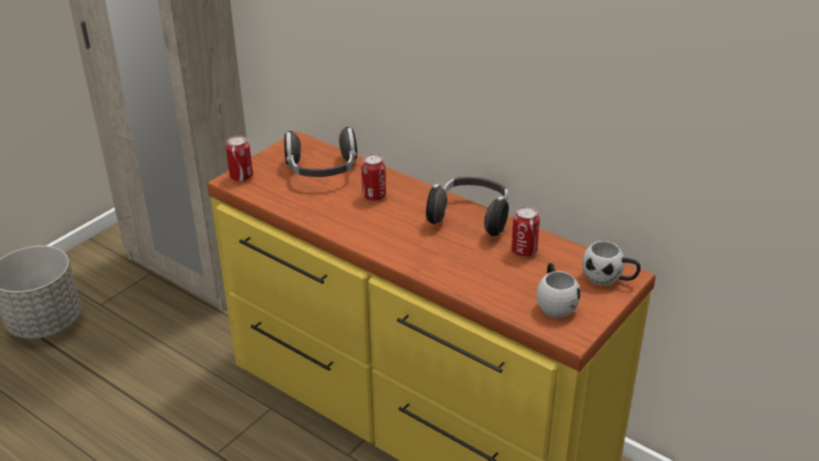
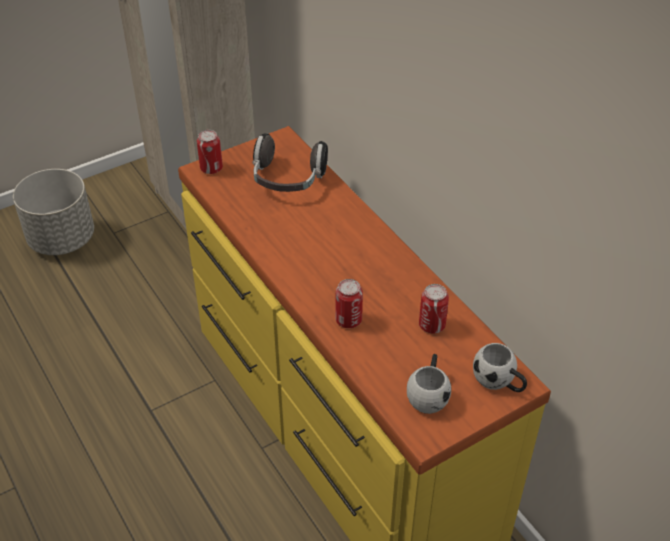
camera: 20 degrees right, 10 degrees up
(374, 196) = (321, 221): can -> can (348, 320)
(471, 217) = (401, 272): headphones -> none

